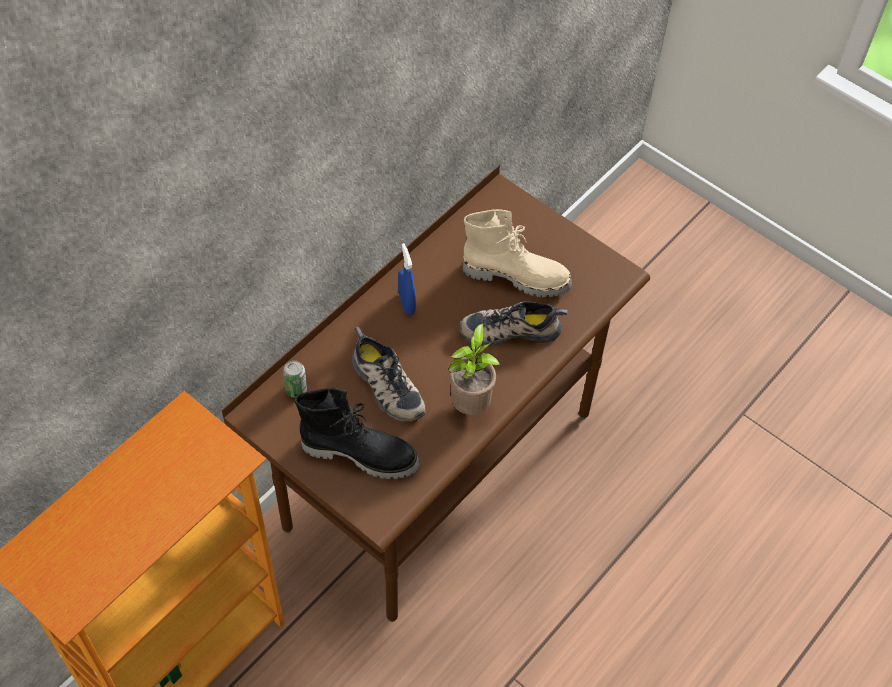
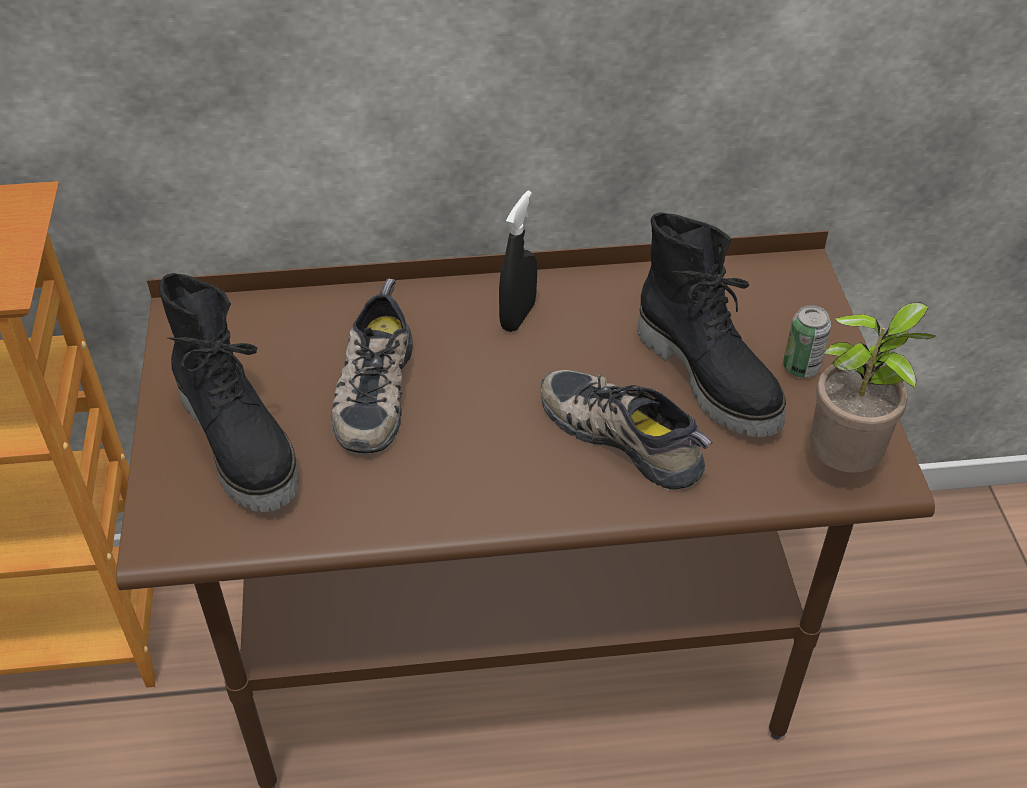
camera: 45 degrees right, 10 degrees down
(296, 389) = (264, 322): can -> can (801, 367)
(406, 303) = (518, 316): blue spray bottle -> black spray bottle
(471, 404) = (454, 488): potted plant -> potted plant (845, 464)
(516, 276) = (710, 377): beige boot -> black boot

